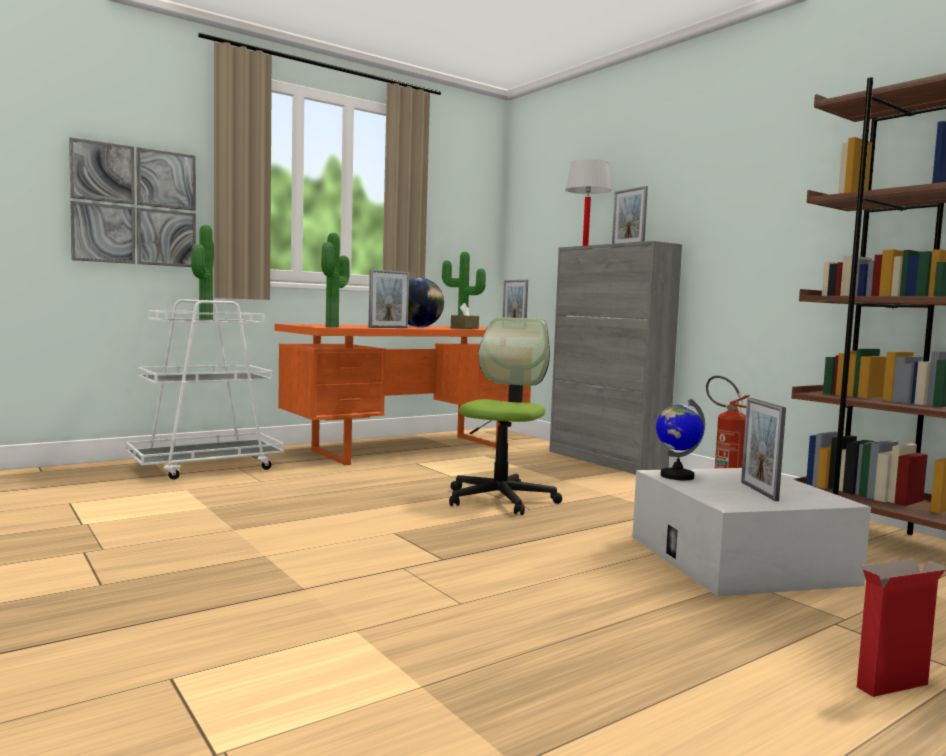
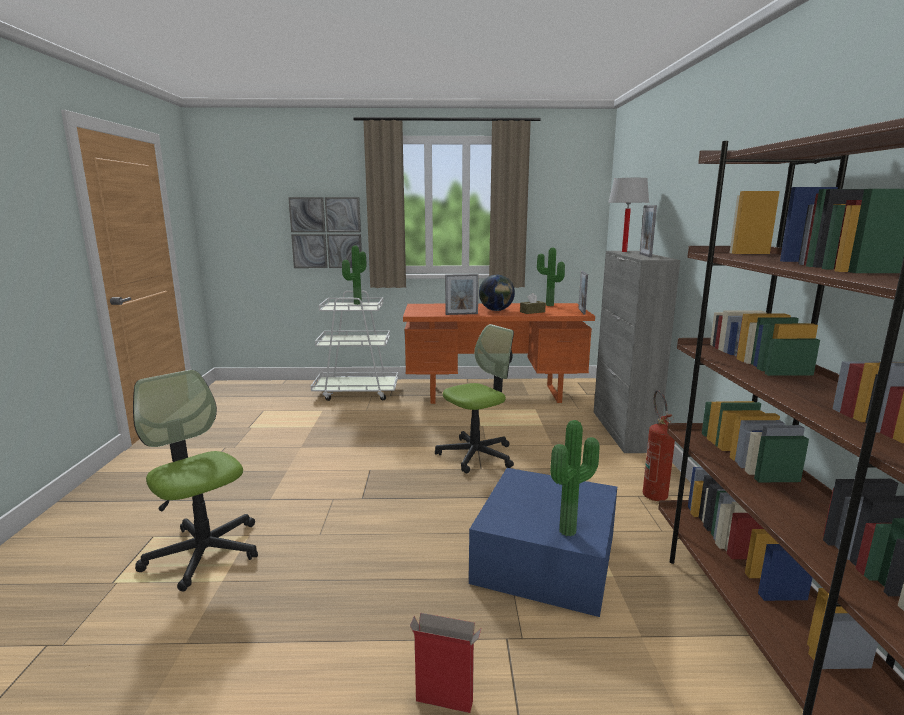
camera: 35 degrees right, 10 degrees up
(319, 667) = (204, 552): none -> office chair
(334, 327) = (420, 314): potted plant -> potted plant (570, 532)
(676, 476) = (520, 481): globe -> none
(738, 559) = (545, 558): white storage box -> blue storage box
(758, 491) = (548, 514): picture frame -> none

